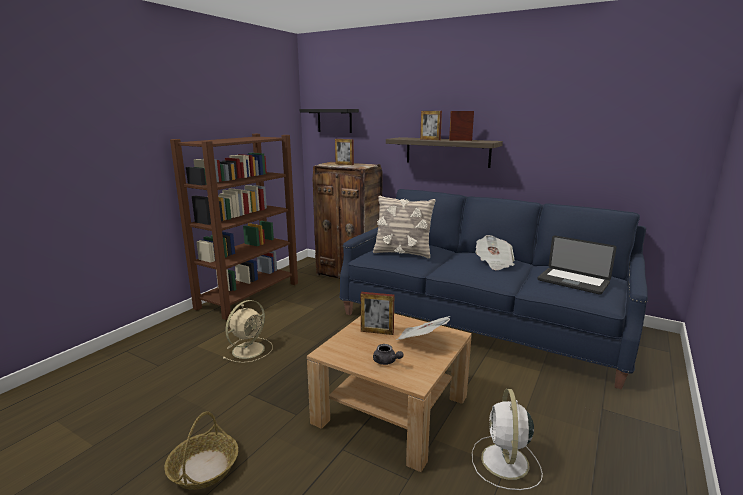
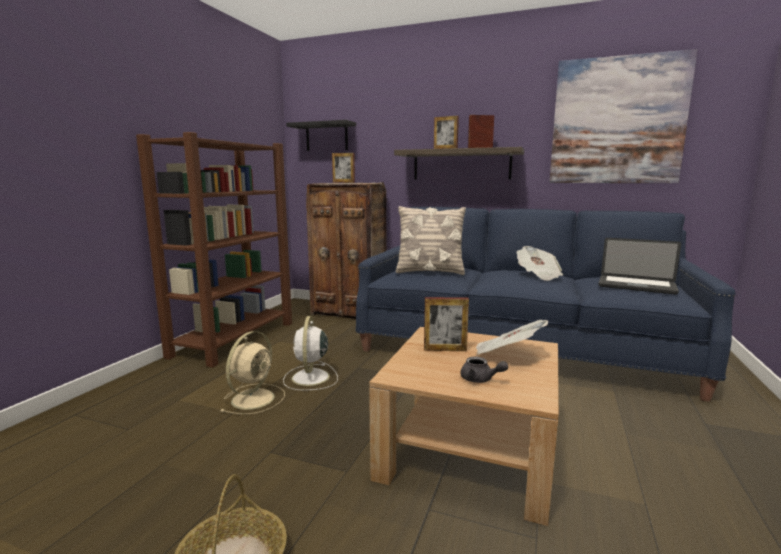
camera: 10 degrees left, 5 degrees down
(505, 463) = (643, 499): white fan -> white fan (310, 378)
(588, 120) = (617, 121): none -> picture

